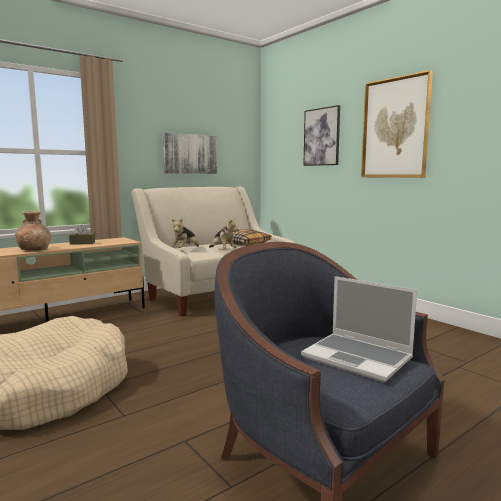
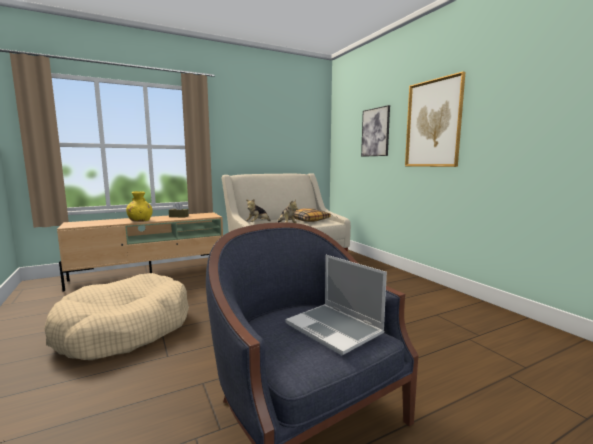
camera: 10 degrees right, 0 degrees up
(34, 250) = (140, 220): brown vase -> yellow vase
(190, 154) = (270, 147): picture -> none

